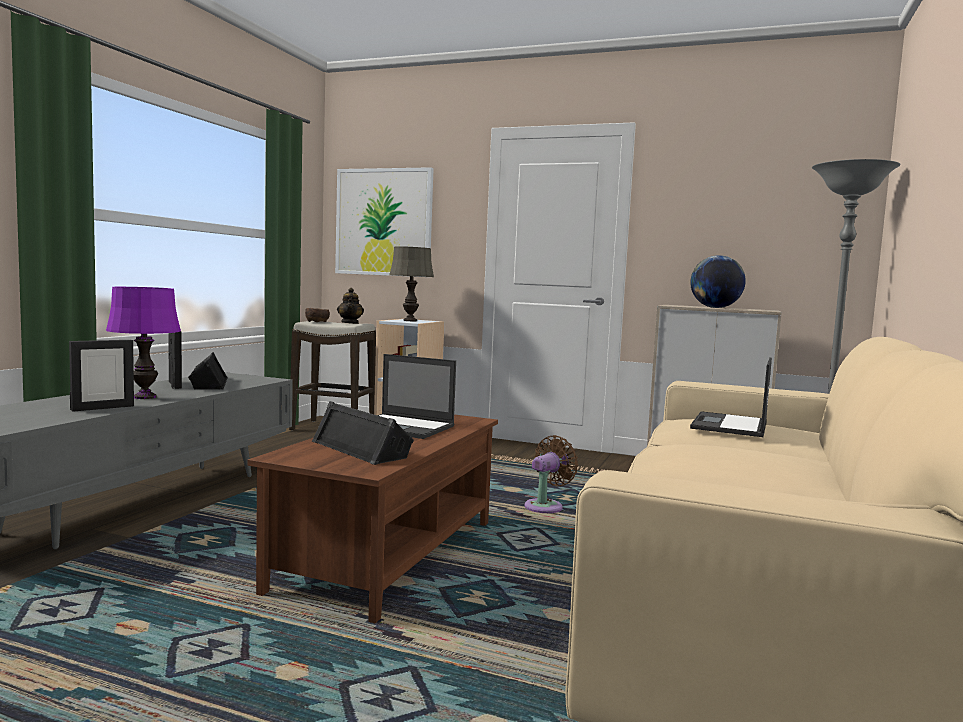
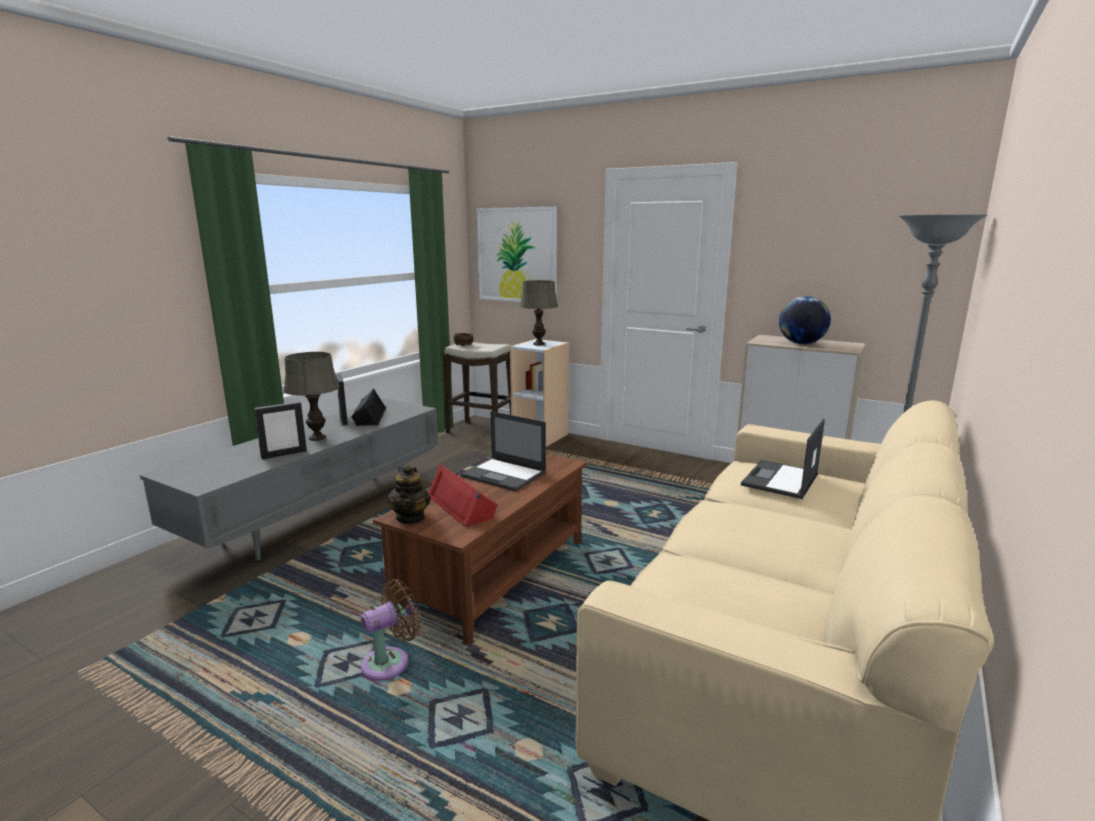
camera: 10 degrees right, 10 degrees up
(144, 397) = (317, 438): purple table lamp -> grey table lamp
(350, 323) = (490, 345): teapot -> teapot (411, 518)
(362, 449) = (462, 505): black speaker -> red speaker
(546, 506) = (634, 523): brown fan -> brown fan (390, 662)

